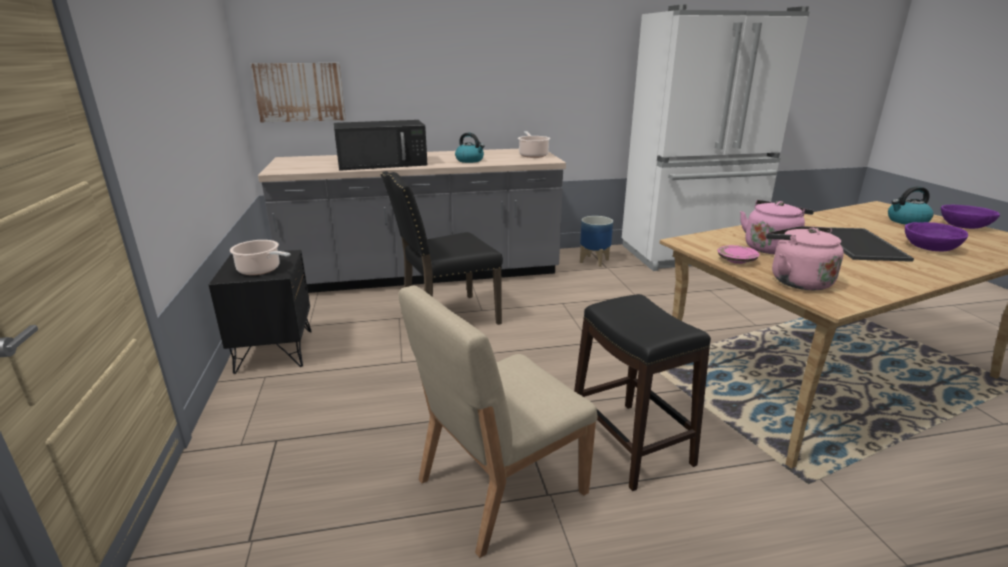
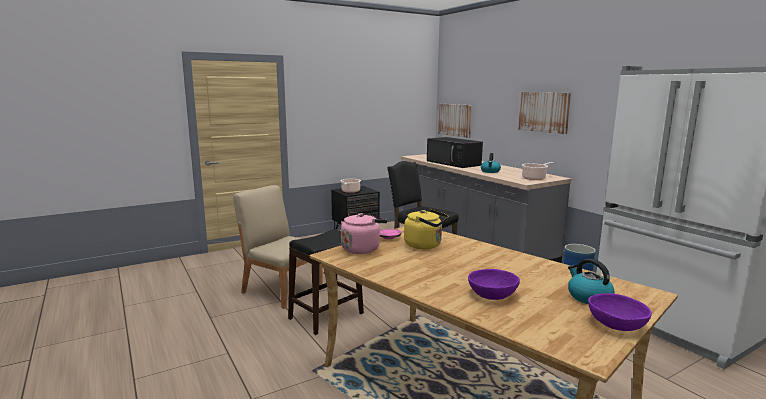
camera: 70 degrees right, 10 degrees down
(488, 66) = (544, 112): none -> picture
(771, 248) = (425, 245): pink kettle -> yellow kettle
(860, 244) = (468, 271): tray -> none

